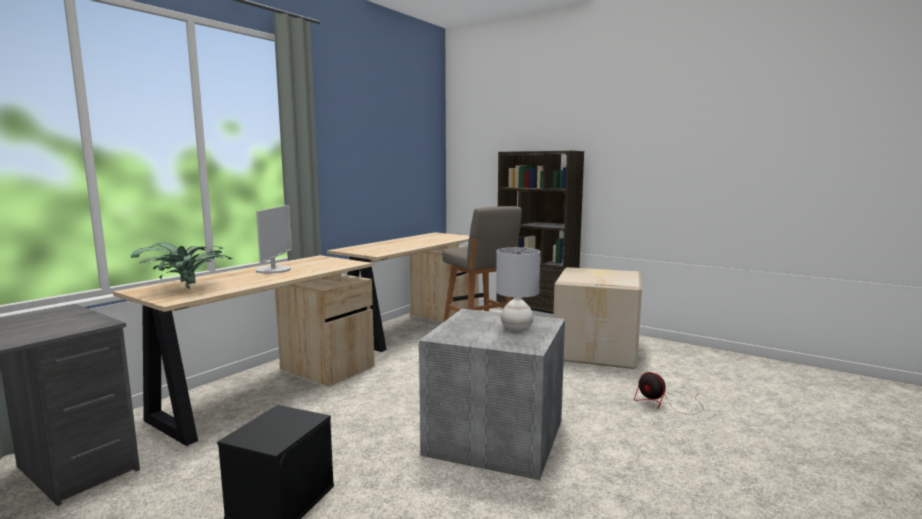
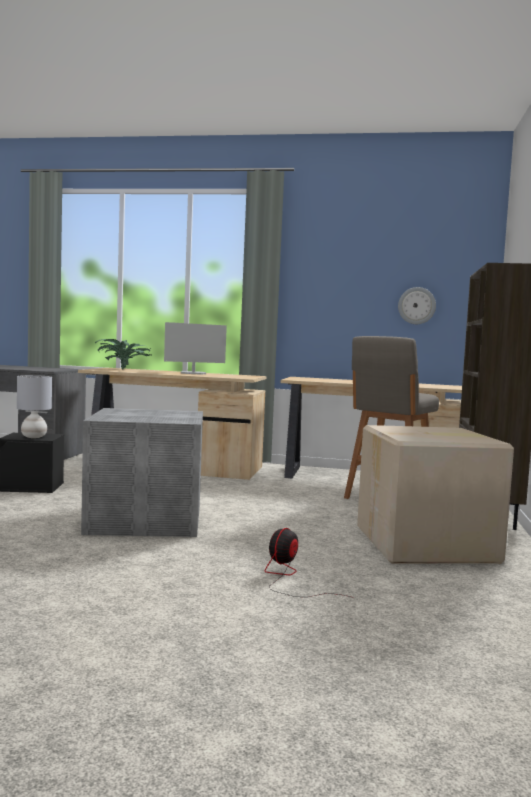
camera: 65 degrees right, 5 degrees down
(406, 169) = (416, 305): none -> wall clock
(517, 328) = (152, 417): grey table lamp -> grey table lamp (33, 437)

